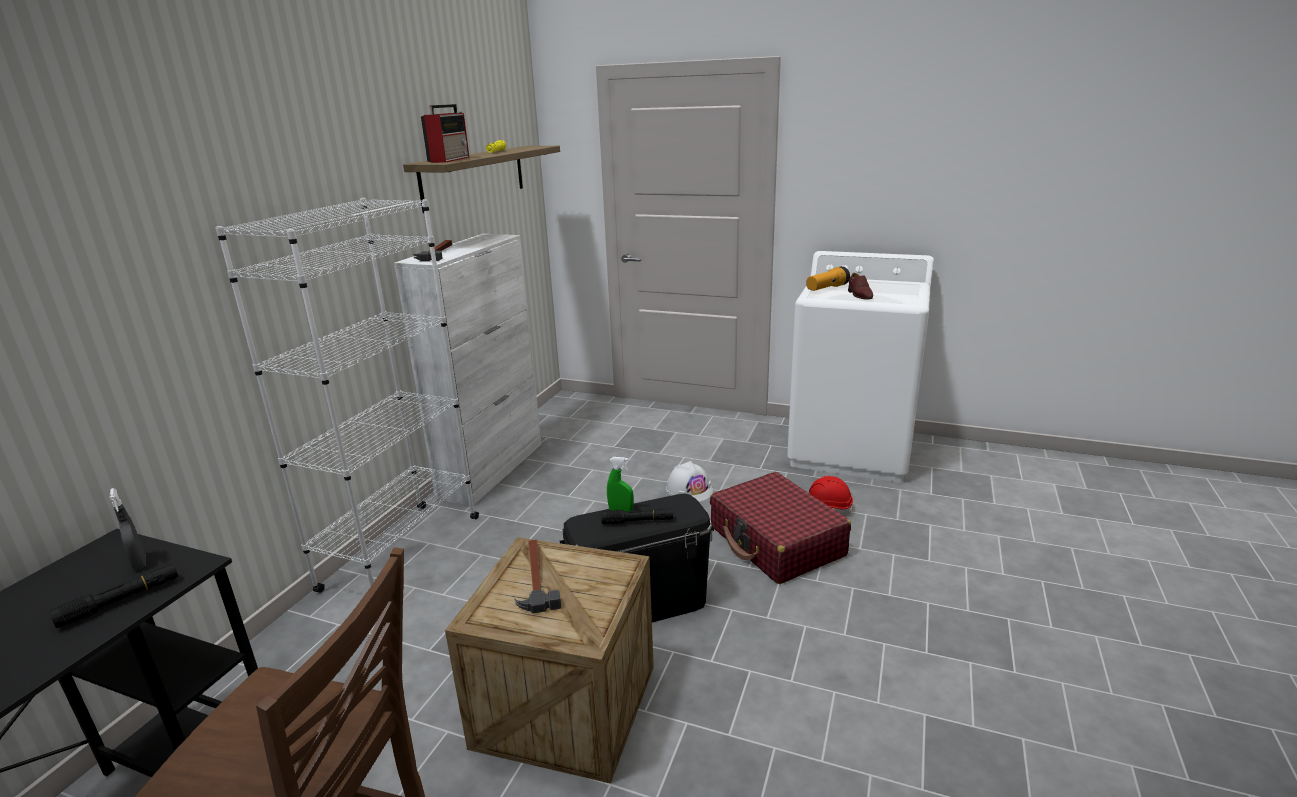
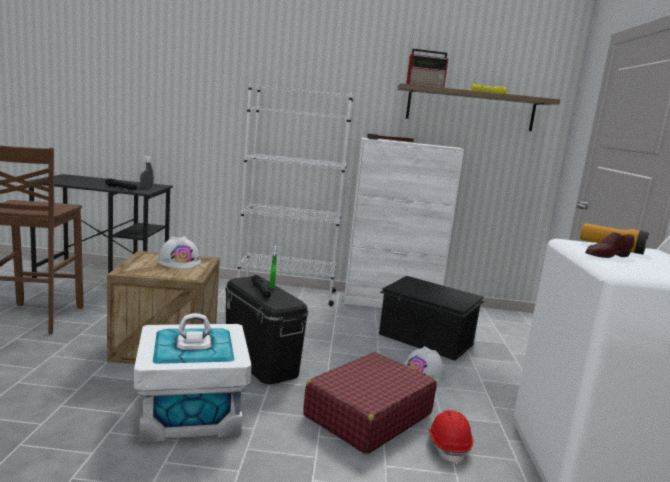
camera: 70 degrees right, 10 degrees down
(535, 578) = (179, 261): hammer -> white hard hat
(611, 469) = (426, 340): none -> black storage box
(772, 678) = (191, 412): none -> white storage box

